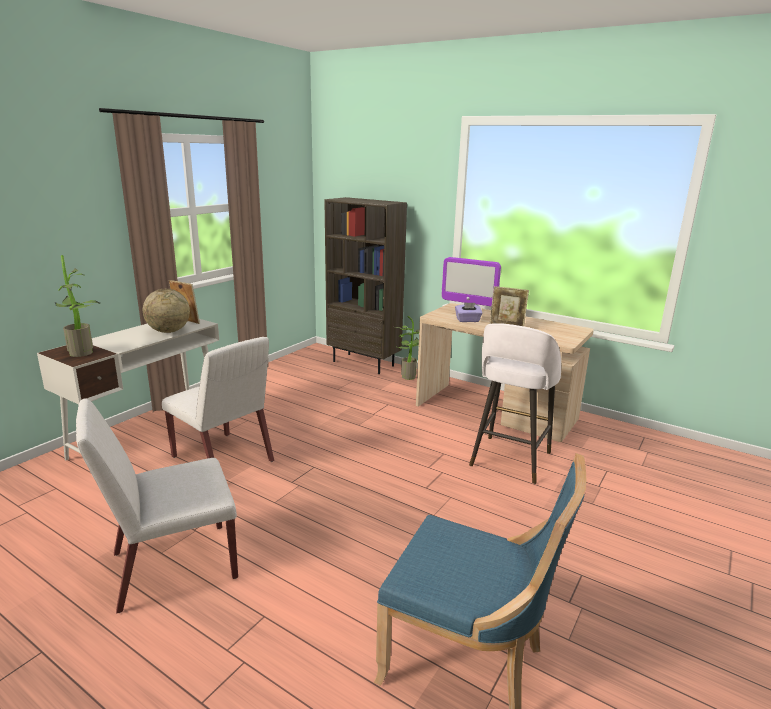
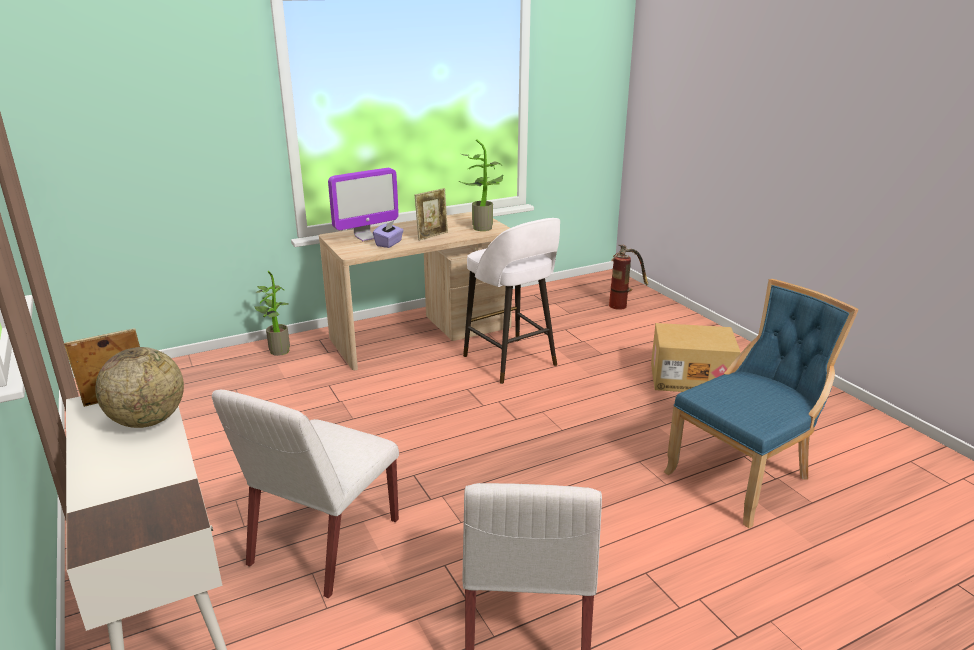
camera: 60 degrees left, 5 degrees up
(85, 353) = (149, 511): potted plant -> potted plant (483, 227)
(223, 459) = (324, 543): white chair -> white chair turned 135 degrees clockwise
(364, 363) = (197, 366): brown bookcase -> none
(627, 576) = (691, 378): none -> cardboard box
(718, 490) = (622, 304): none -> fire extinguisher

